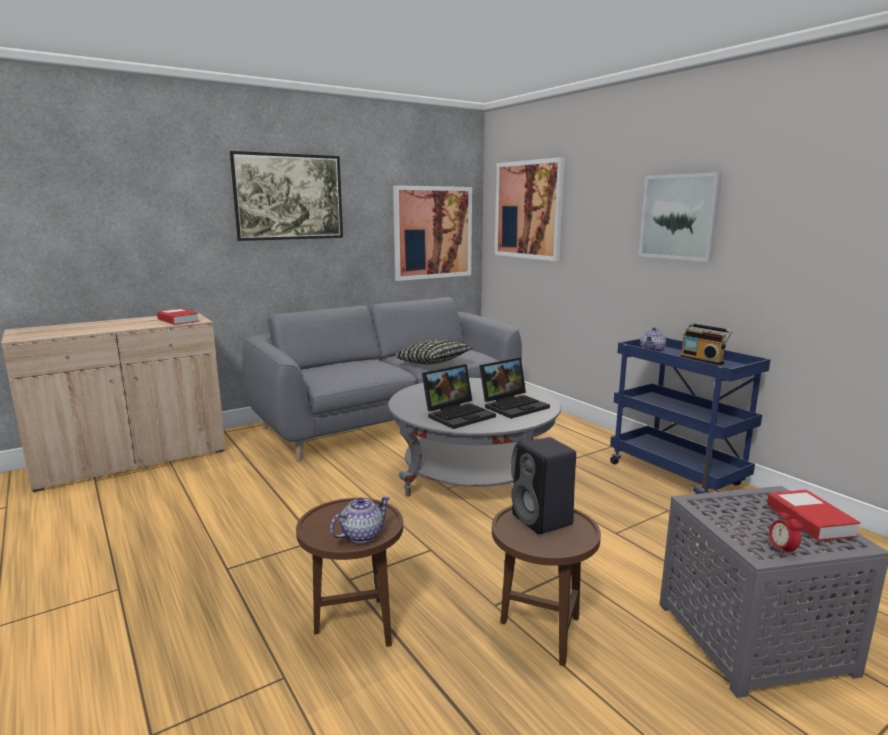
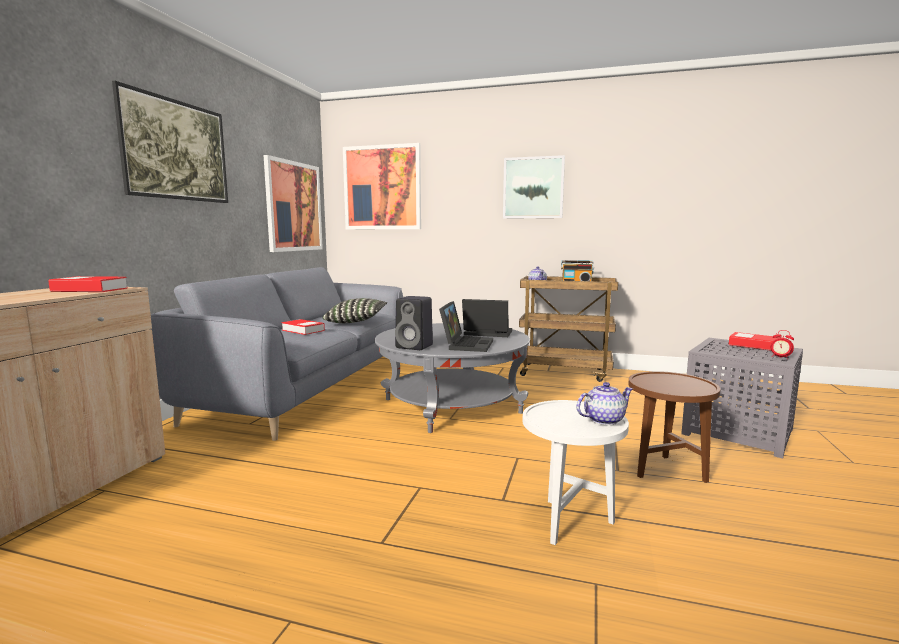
camera: 40 degrees left, 5 degrees down
(355, 626) = (569, 524): brown side table -> white side table
(361, 535) = (603, 420): teapot -> teapot turned 60 degrees clockwise
(368, 366) = (303, 330): none -> book
(514, 405) = (486, 334): laptop -> laptop turned 90 degrees counterclockwise
(543, 520) = (664, 380): black speaker -> black speaker (415, 346)
(677, 475) = (565, 372): blue cart -> brown cart

